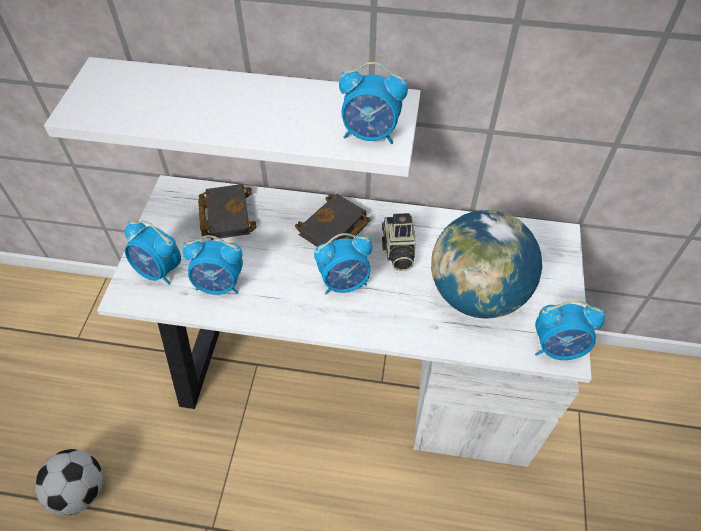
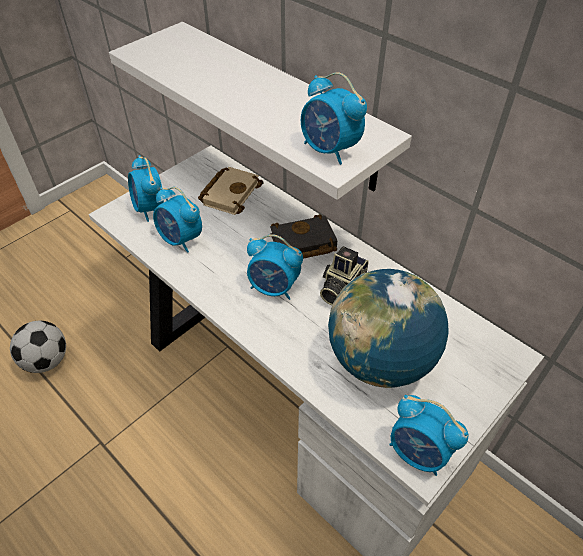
camera: 35 degrees right, 5 degrees down
(225, 214) = (230, 193): black book -> beige book

